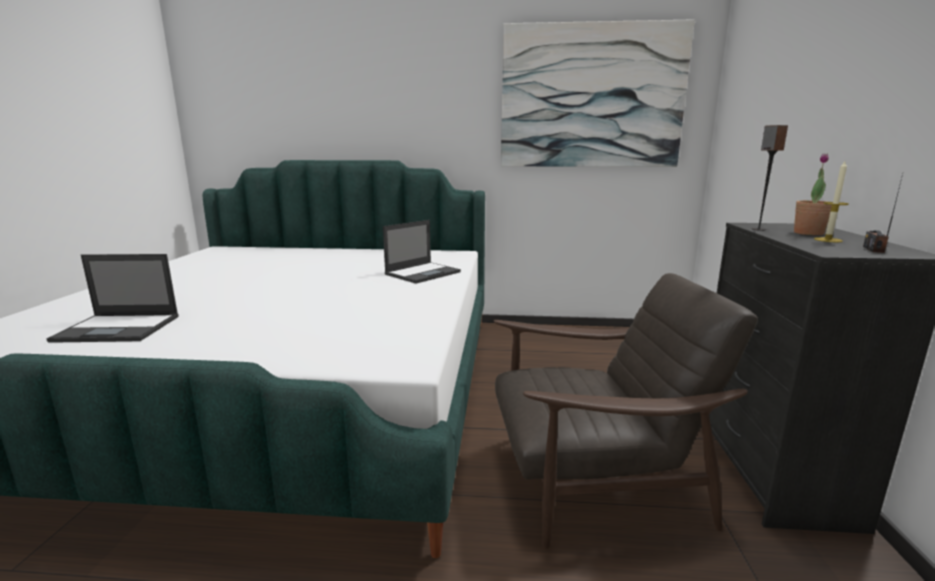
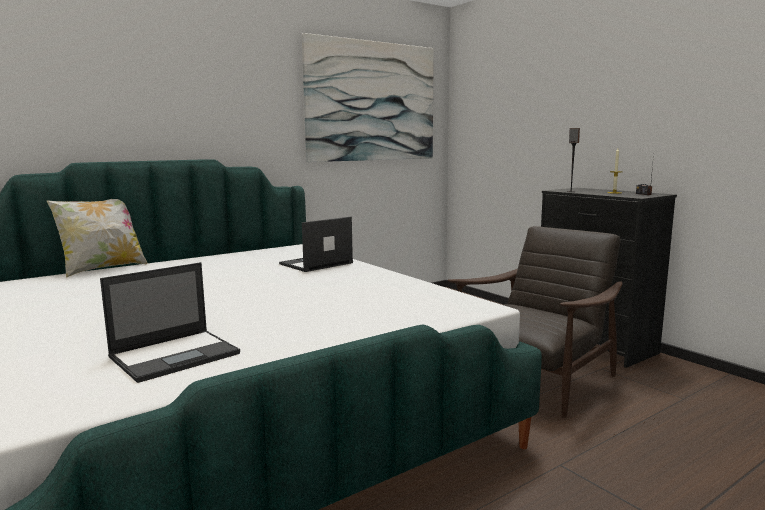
camera: 40 degrees left, 5 degrees down
(294, 247) = (103, 269): none -> pillow
(423, 273) = (315, 264): laptop -> laptop turned 135 degrees counterclockwise
(808, 233) = (595, 191): potted plant -> none

